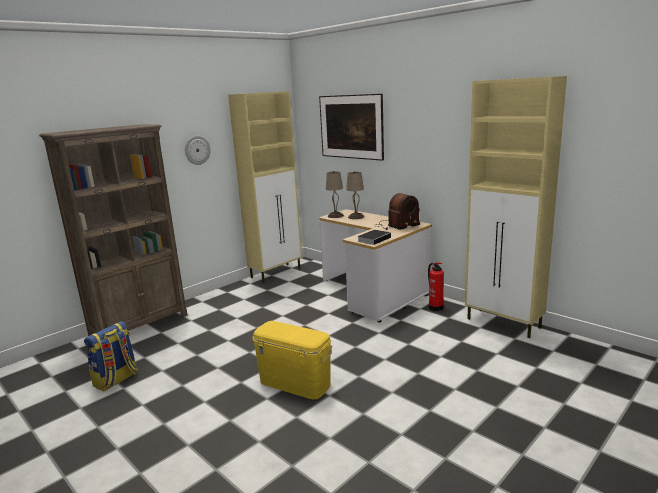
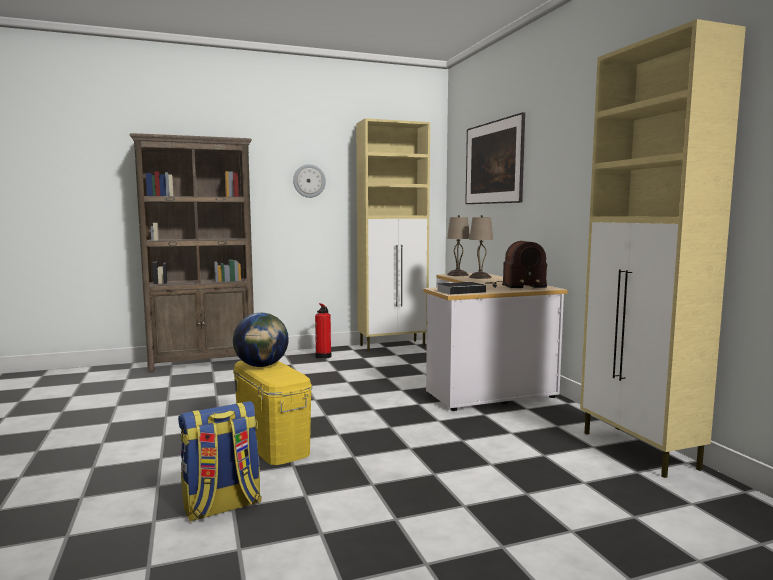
camera: 25 degrees right, 10 degrees down
(116, 380) = (120, 398): backpack -> backpack (222, 506)
(280, 331) = (261, 366): none -> globe
(435, 307) = (551, 411): fire extinguisher -> fire extinguisher (324, 356)

